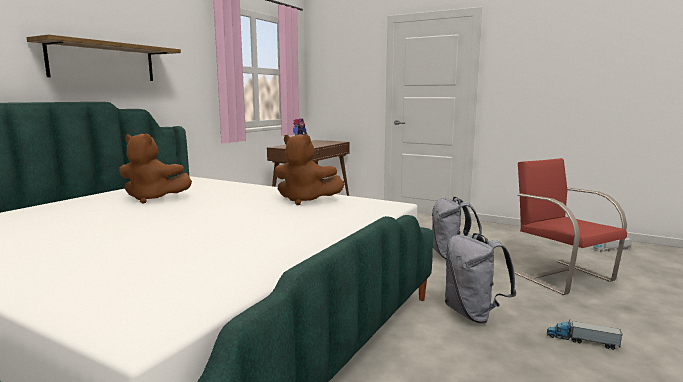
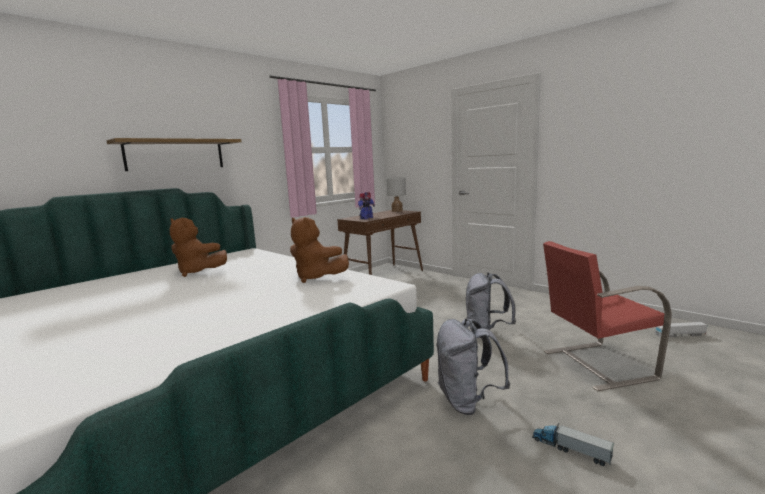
camera: 15 degrees right, 0 degrees up
(323, 141) = (397, 211): none -> grey table lamp
(561, 276) = (595, 364): red chair -> red chair turned 90 degrees counterclockwise

